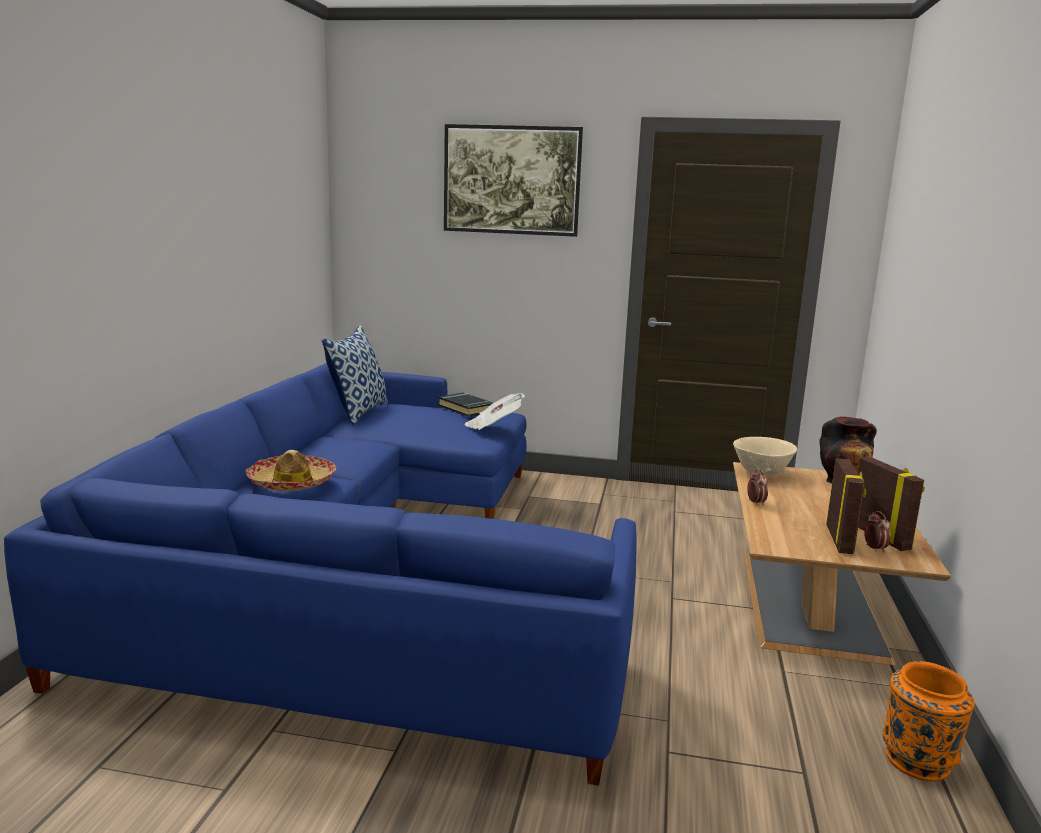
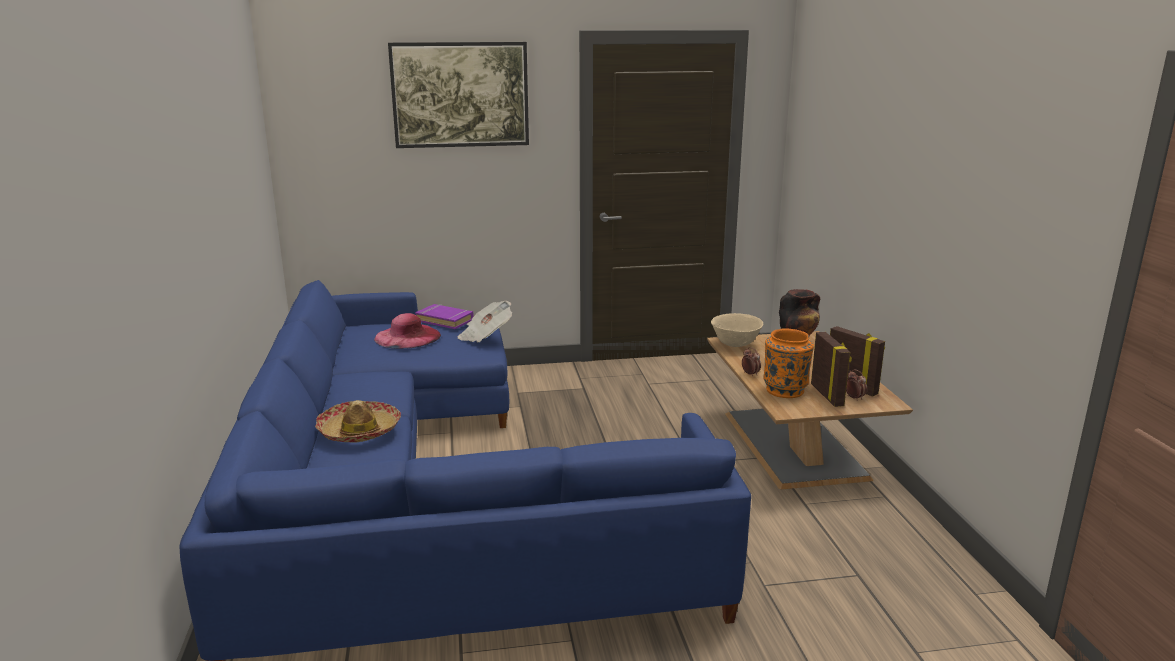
camera: 20 degrees left, 5 degrees up
(358, 412) = (343, 341): pillow -> none
(417, 416) = (407, 336): none -> pink hat
(466, 409) = (445, 320): black book -> purple book
(917, 760) = (920, 546): orange vase -> orange vase (785, 390)

